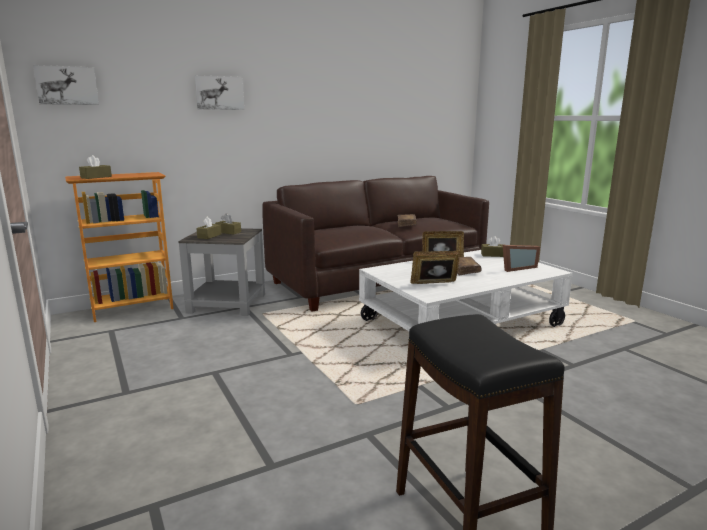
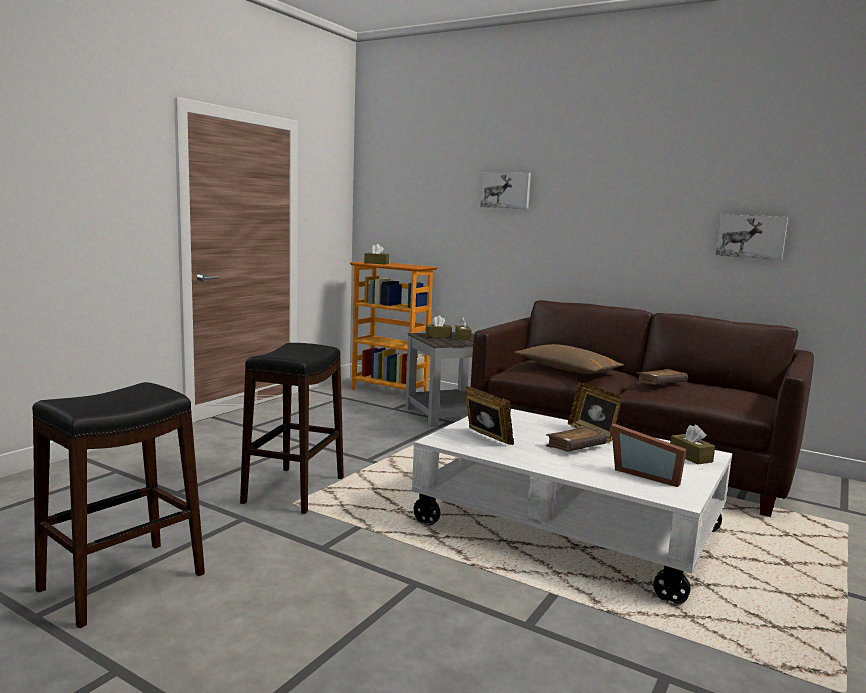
camera: 60 degrees right, 5 degrees down
(67, 85) = (386, 184): picture -> picture (751, 236)
(325, 398) = (294, 490): none -> black stool
(353, 231) = (566, 370): none -> brown pillow

